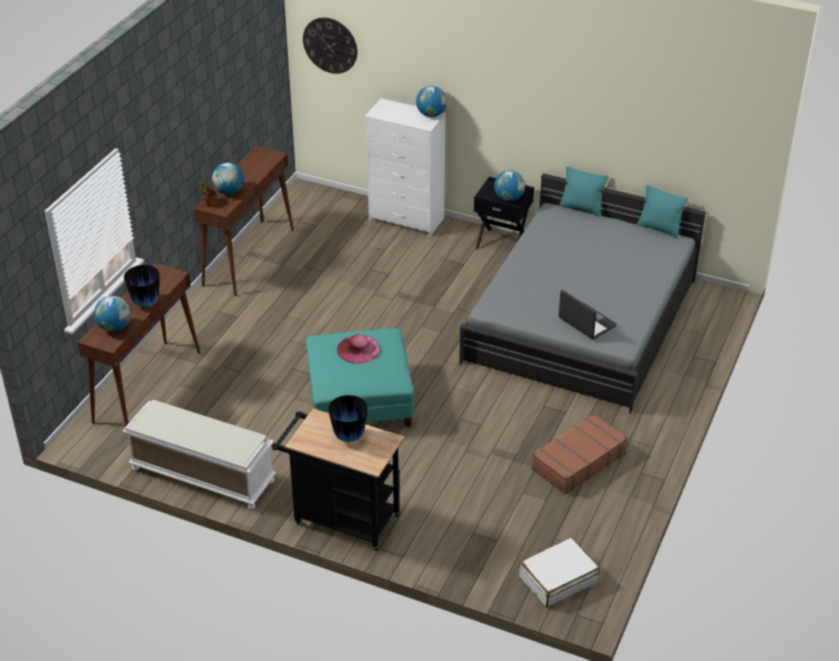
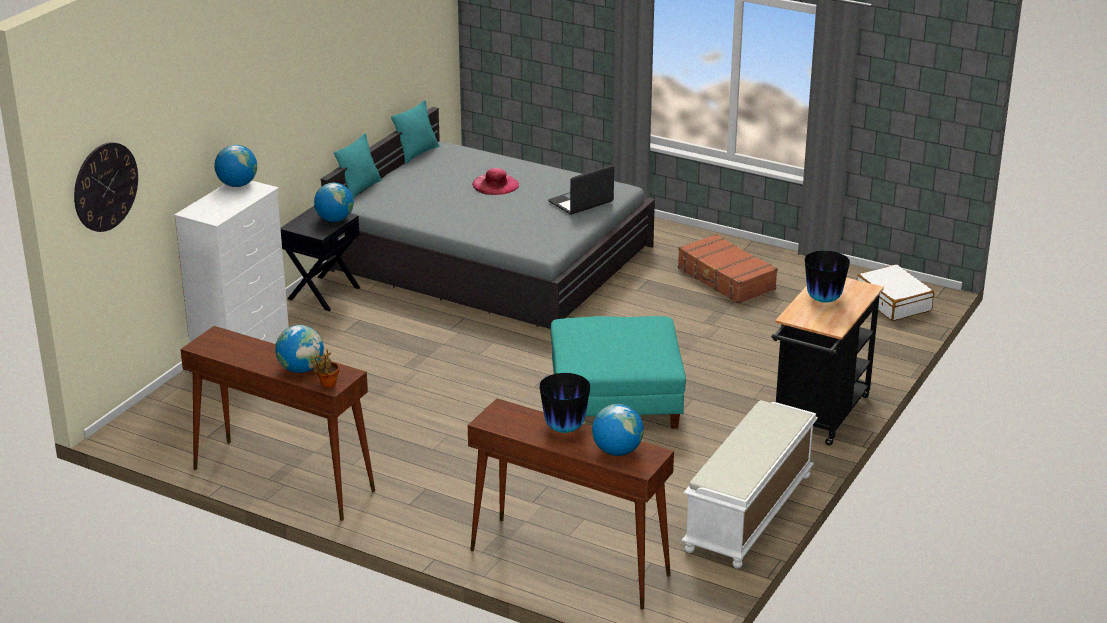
camera: 85 degrees left, 10 degrees down
(358, 349) = (599, 340): pink hat -> pink hat (495, 184)

